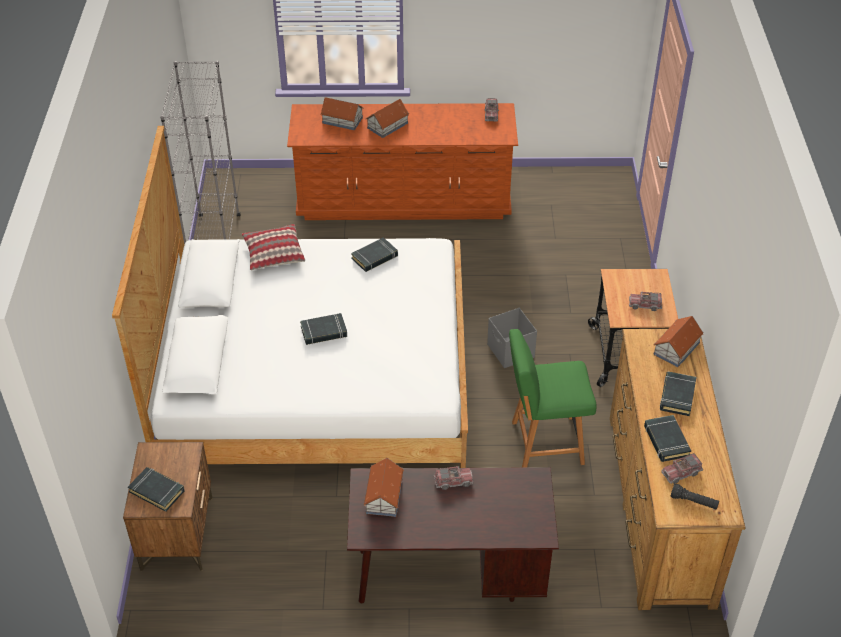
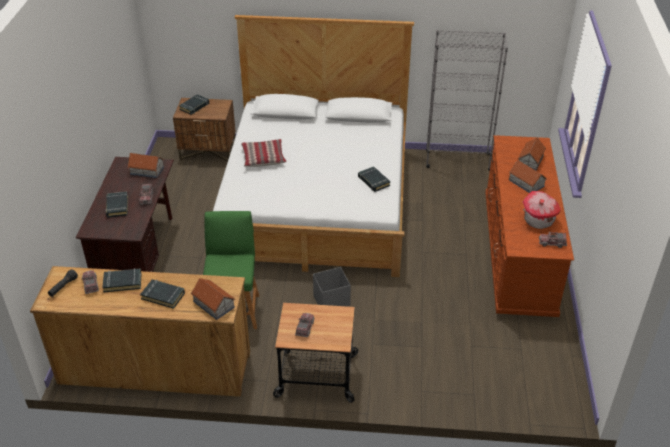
camera: 95 degrees right, 5 degrees down
(273, 254) = (382, 139): pillow -> pillow (263, 158)
(324, 332) = (299, 156): black book -> black book (117, 206)
(455, 121) = (538, 220): none -> toy house

